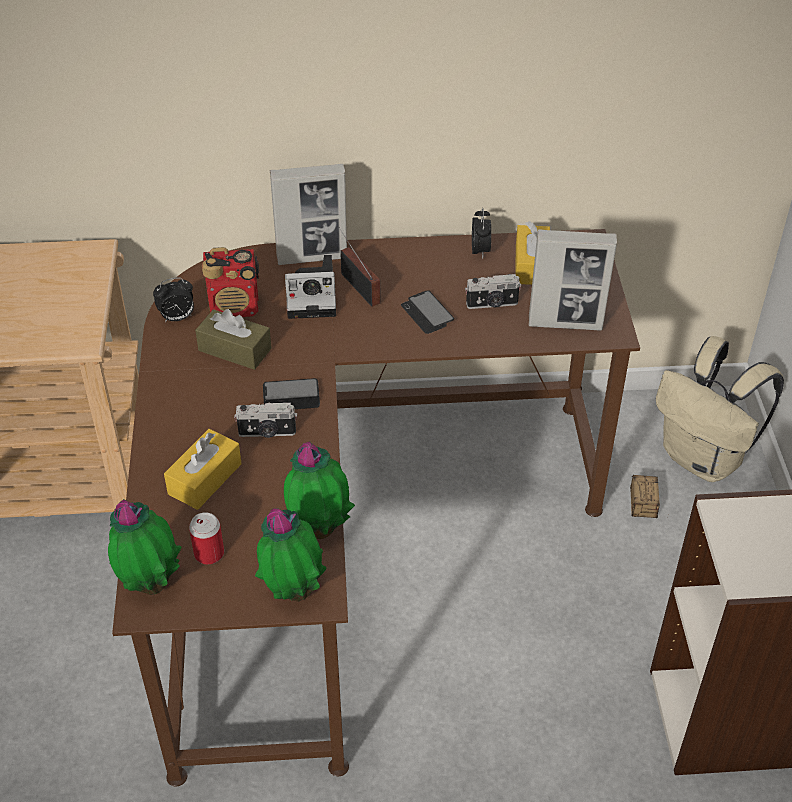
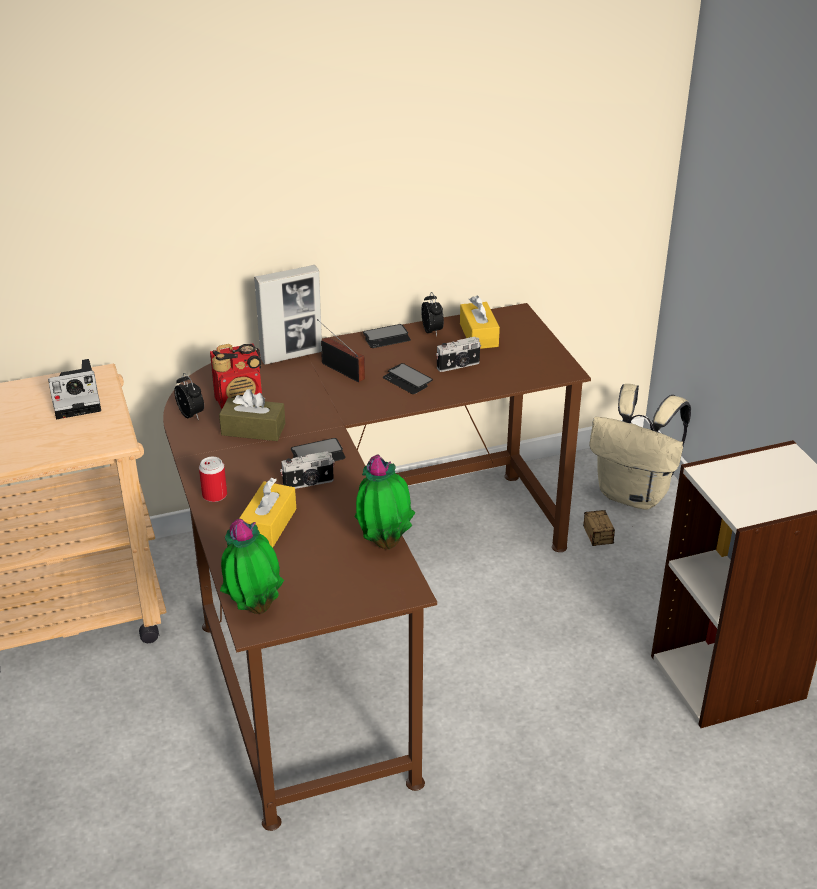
camera: 15 degrees left, 10 degrees down
(177, 318) = (191, 415): alarm clock -> alarm clock turned 90 degrees counterclockwise
(209, 553) = (296, 577): can -> can (214, 495)
(293, 591) = (382, 590): potted plant -> none
(314, 297) = (305, 382): camera -> camera (78, 399)
(425, 251) = (386, 337): none -> phone
(565, 324) = (524, 370): picture frame -> none

